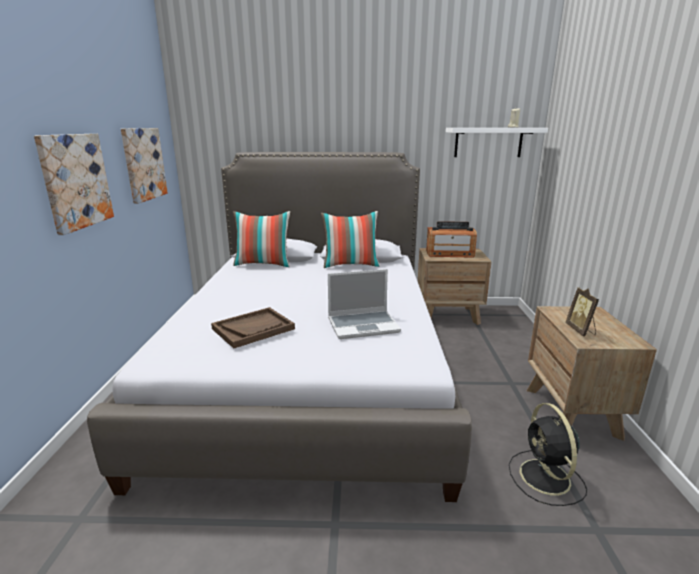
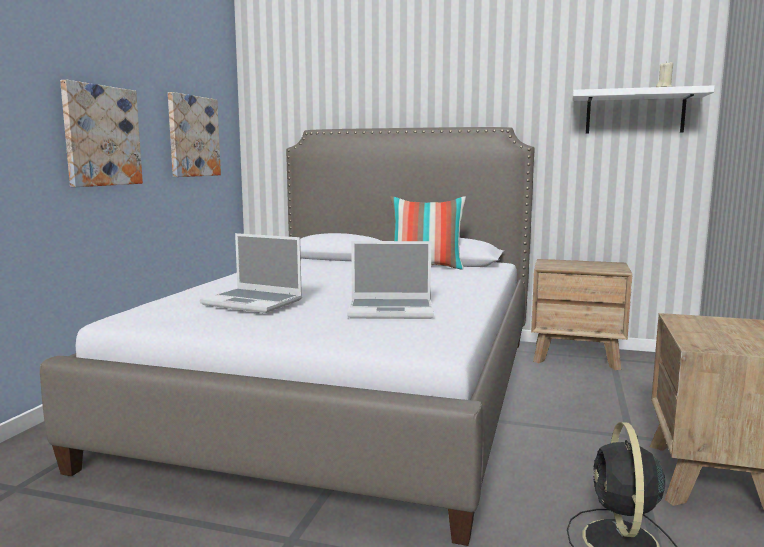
camera: 15 degrees right, 10 degrees down
(253, 329) = (254, 302): brown tray -> laptop
(263, 264) = (317, 261): pillow -> none
(449, 254) = (575, 265): radio -> none
(581, 330) = (704, 336): picture frame -> none

